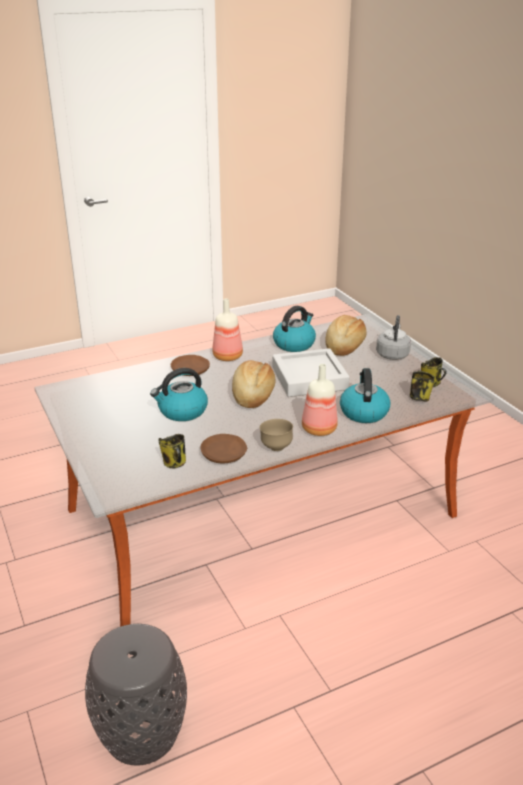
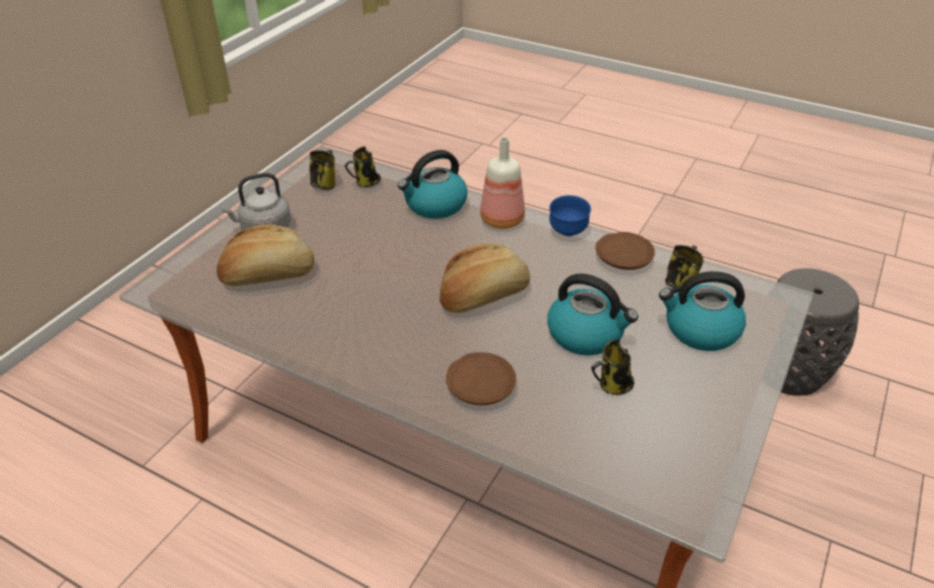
camera: 125 degrees left, 10 degrees up
(141, 402) = (612, 385): none -> mug
(227, 356) = (397, 373): bottle -> none
(276, 447) = (567, 233): brown bowl -> blue bowl
(294, 344) = (297, 323): kettle -> kettle (700, 330)
(309, 378) = (393, 269): grey tray -> none

